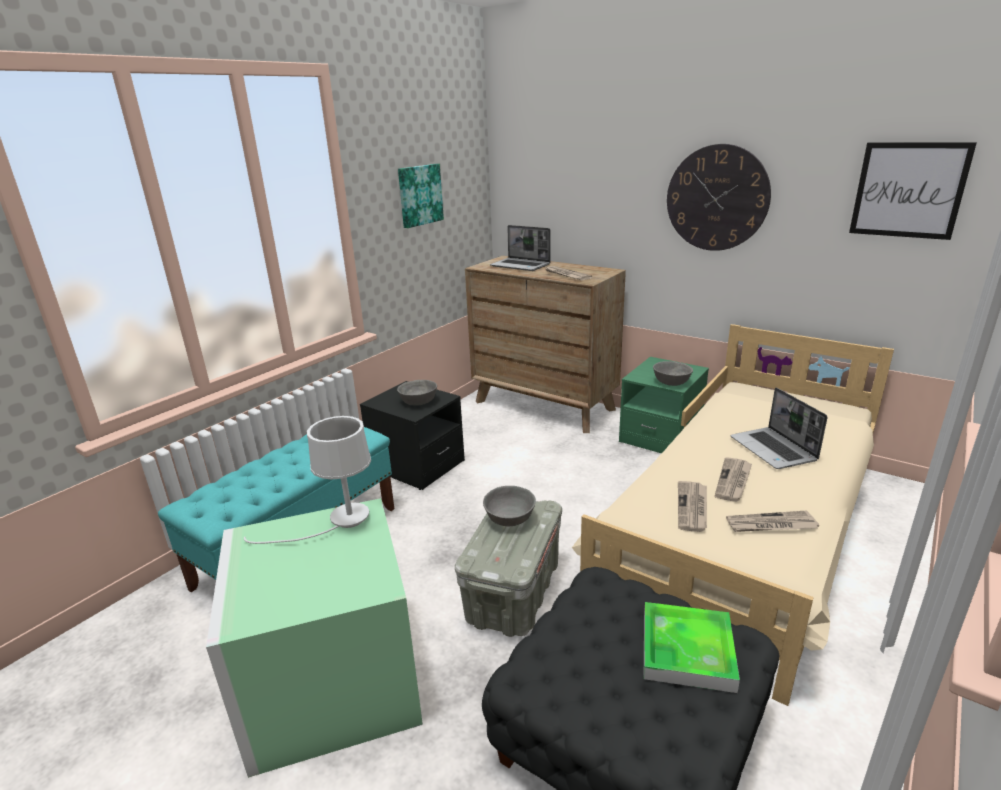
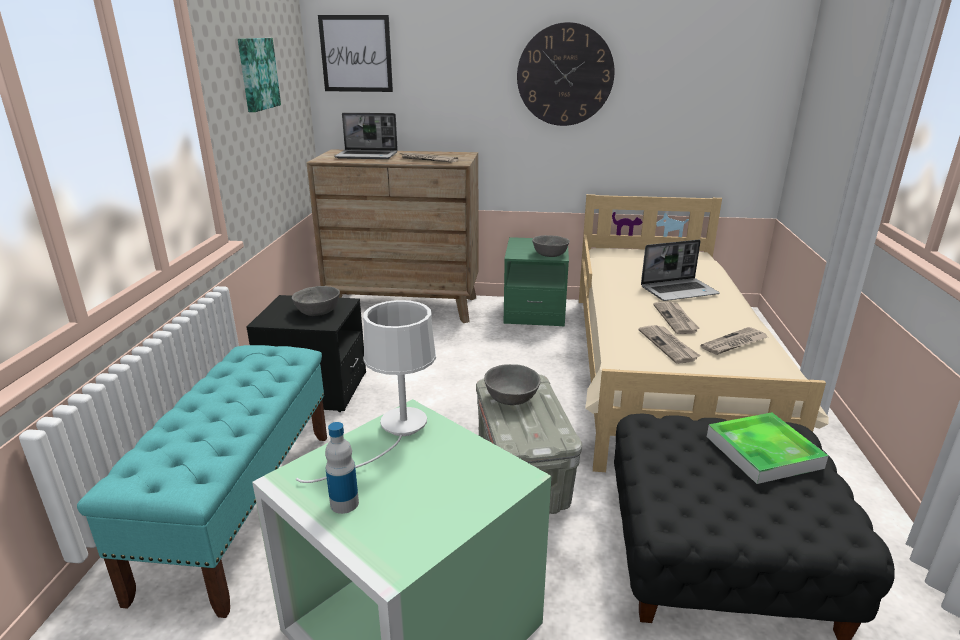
camera: 30 degrees left, 0 degrees up
(254, 566) = (344, 503): none -> bottle
(774, 450) = (679, 291): laptop -> laptop turned 60 degrees counterclockwise
(908, 190) = (724, 62): picture -> picture (356, 54)

